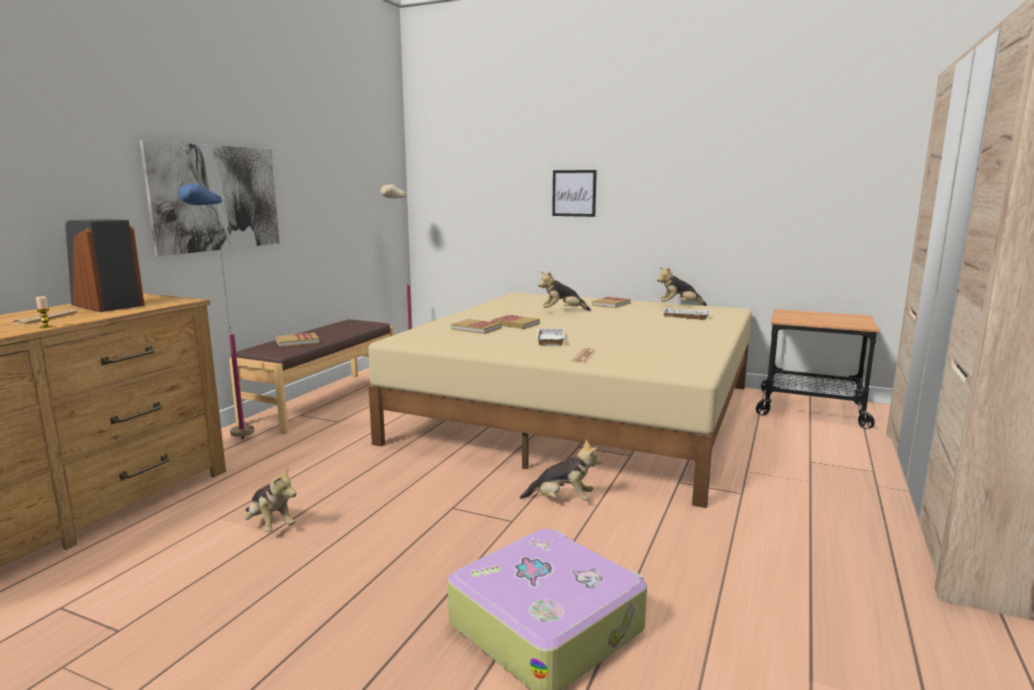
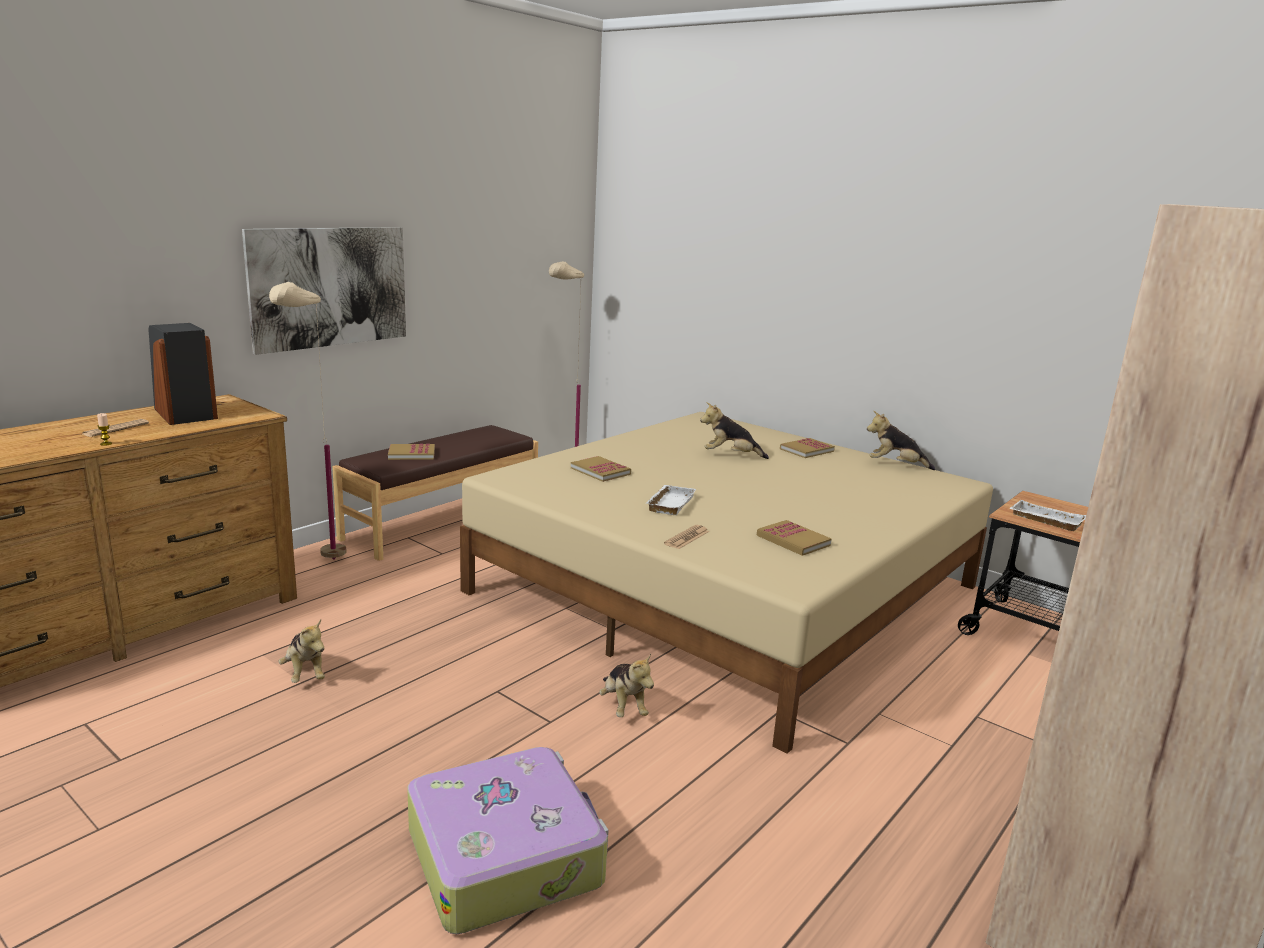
camera: 15 degrees right, 5 degrees up
(233, 446) = (320, 567): blue floor lamp -> beige floor lamp
(515, 324) = (653, 470): book -> book (793, 540)
(562, 500) = (623, 706): plush toy -> plush toy turned 45 degrees clockwise
(574, 193) = (785, 295): picture -> none
(684, 317) = (882, 487): white tray -> white tray (1044, 520)

